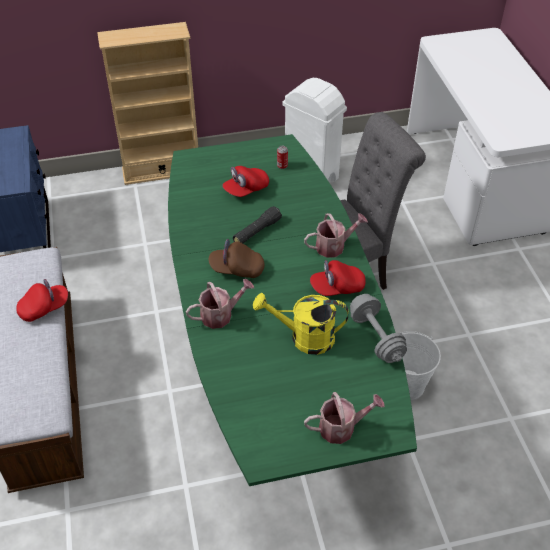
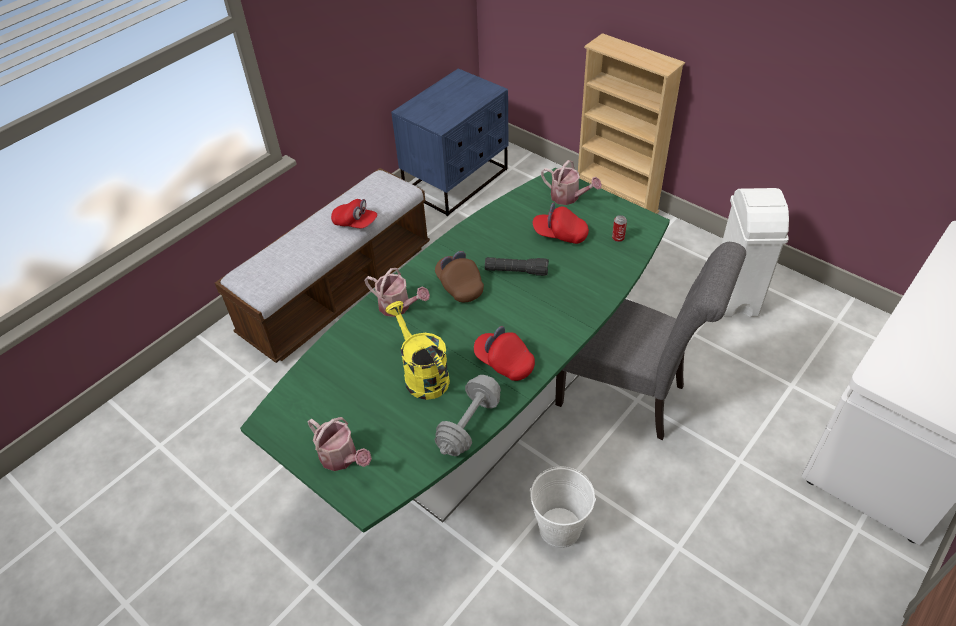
camera: 55 degrees right, 0 degrees up
(334, 246) = (554, 331): watering can -> watering can (568, 197)

